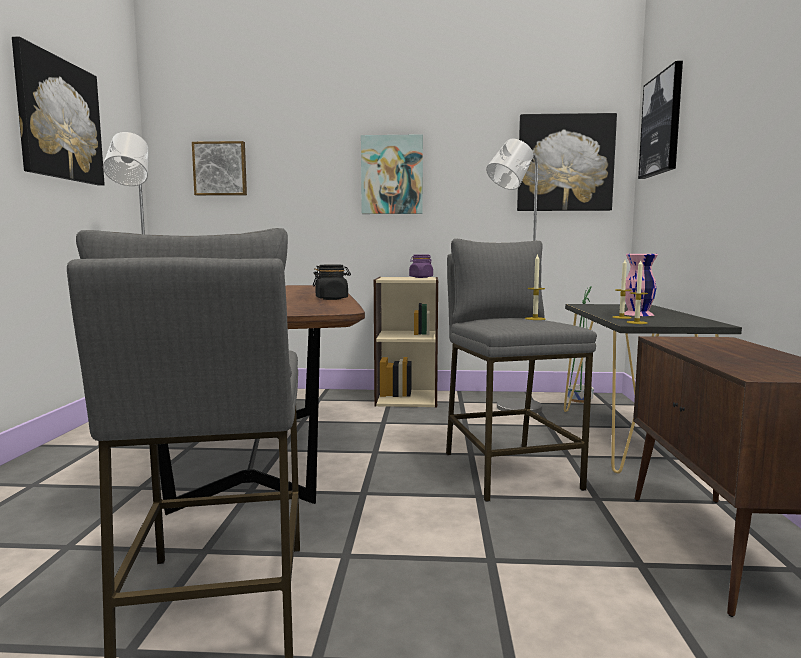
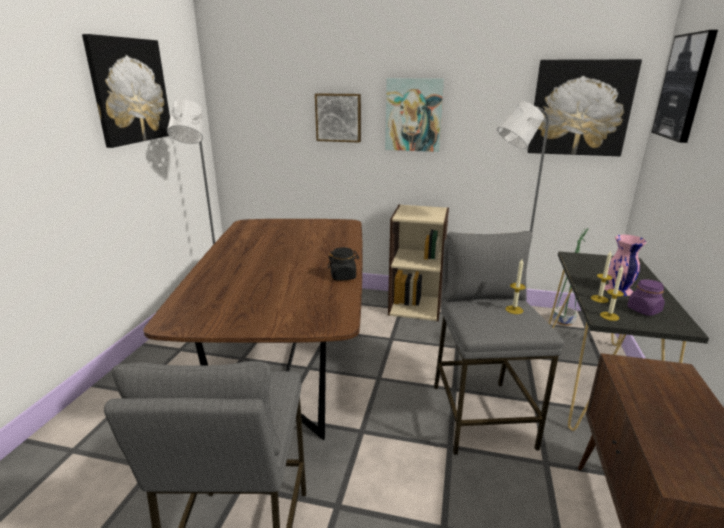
camera: 10 degrees right, 15 degrees up
(220, 169) = (266, 105): picture -> picture (338, 117)
(421, 277) = (433, 211): purple jar -> purple jar (643, 310)

